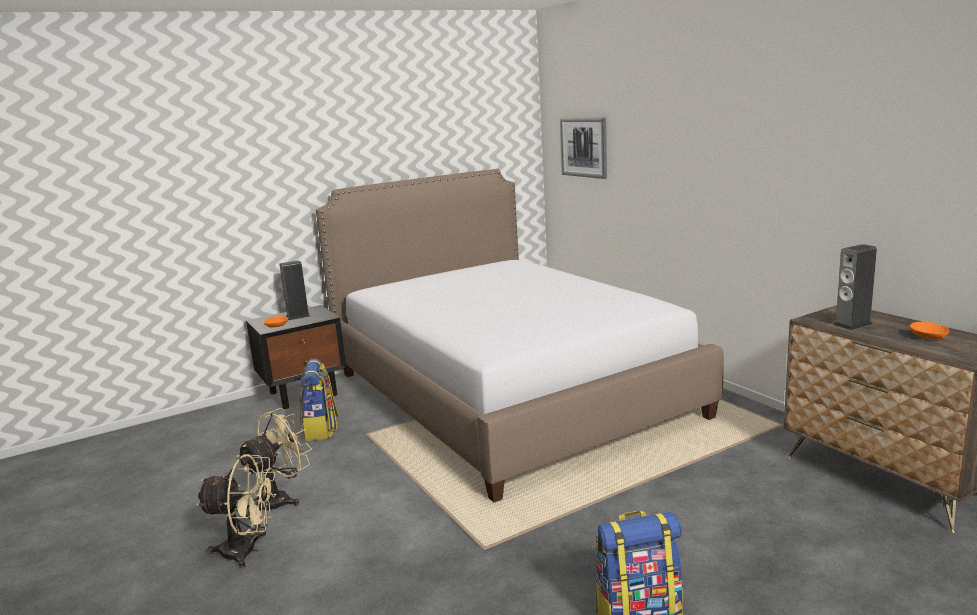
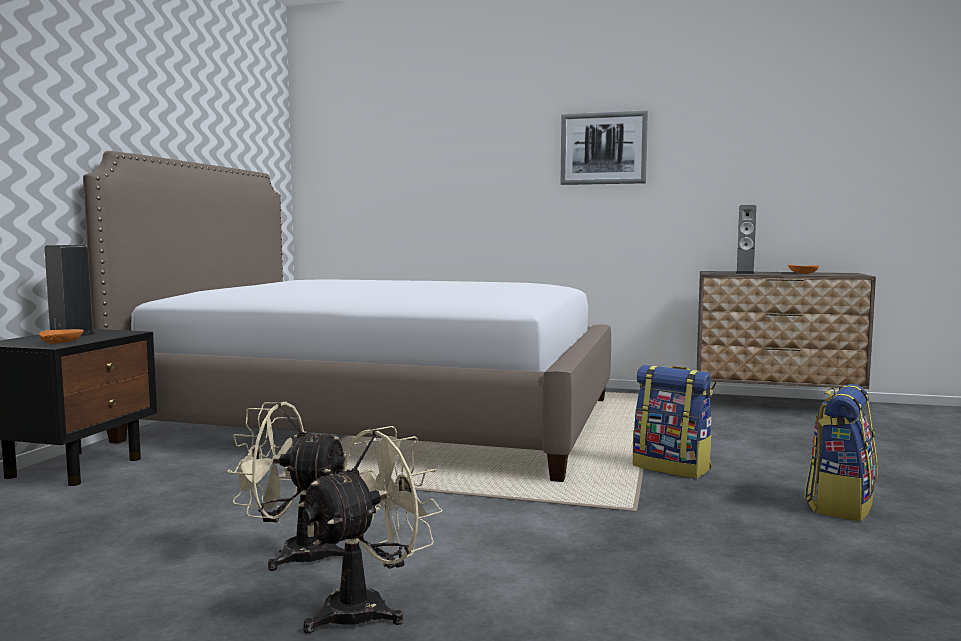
camera: 45 degrees left, 10 degrees down
(280, 499) = (293, 553): beige fan -> beige fan turned 75 degrees counterclockwise
(321, 430) = (196, 488): backpack -> backpack (672, 468)
(584, 147) = (365, 157): picture -> picture (603, 148)

